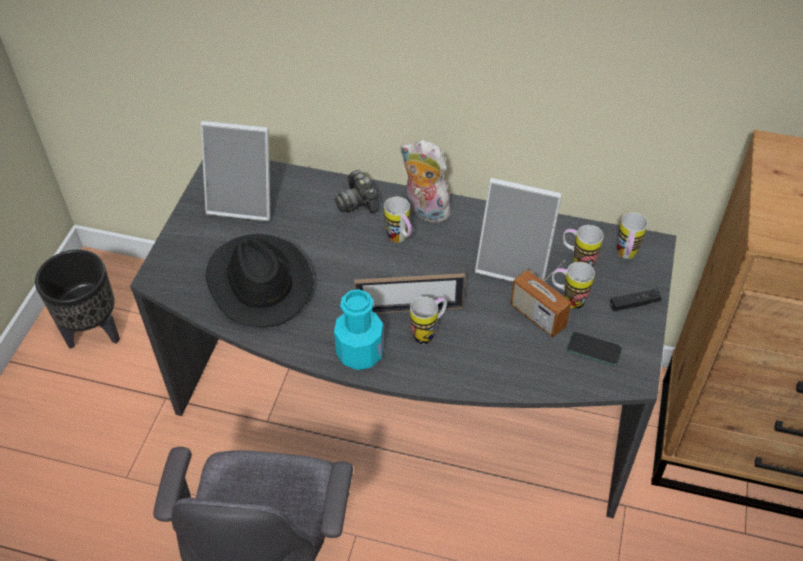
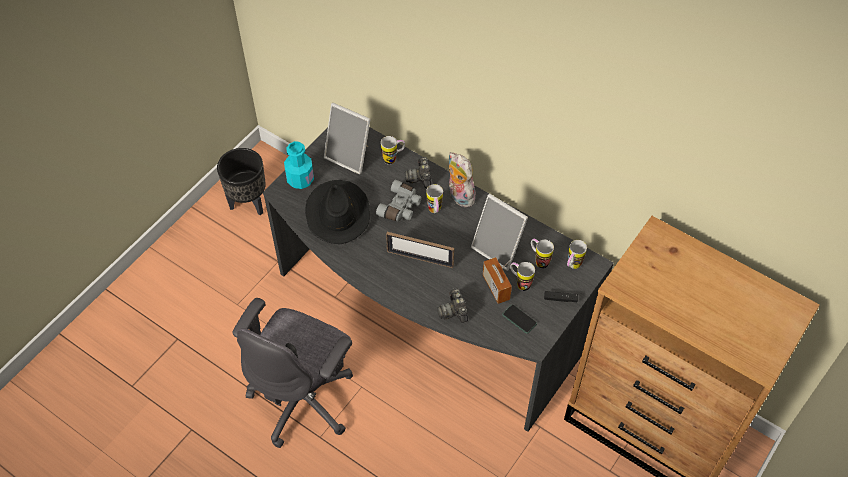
camera: 20 degrees right, 5 degrees up
(348, 248) = (401, 207): none -> grey binoculars
(360, 353) = (378, 276): turquoise bottle -> turquoise bottle (300, 179)
(429, 333) = (424, 277): mug -> mug (393, 159)
(495, 368) = (453, 311): none -> camera

